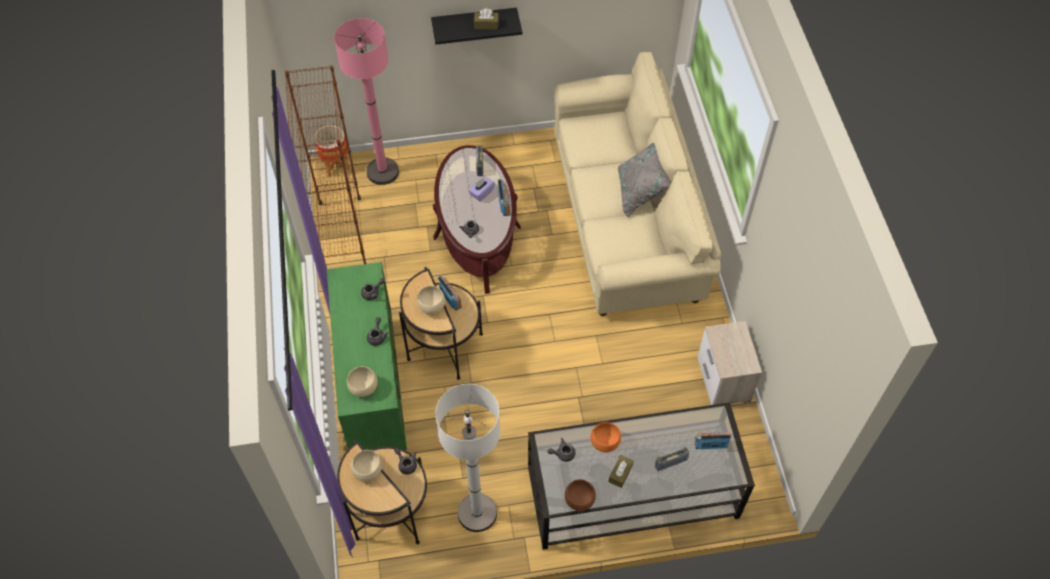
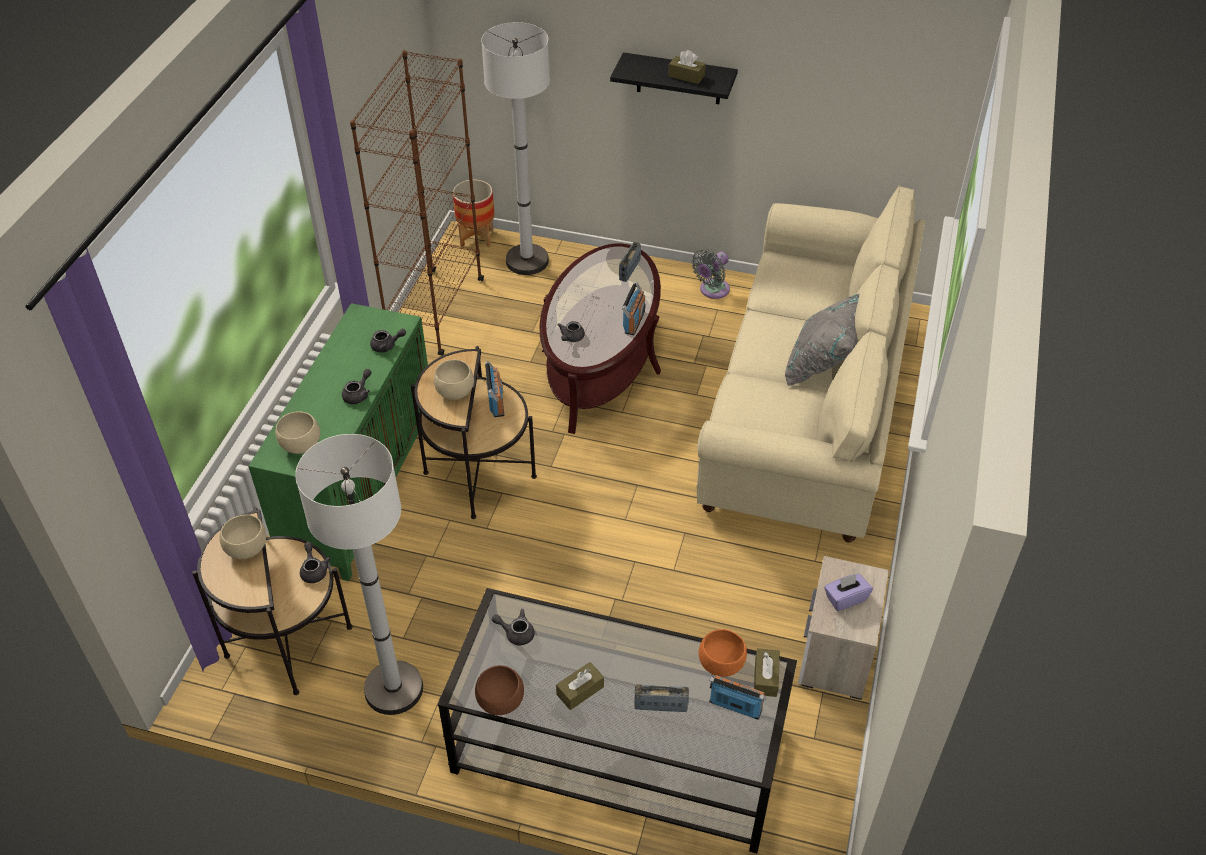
camera: 25 degrees right, 10 degrees down
(383, 172) = (527, 261): pink floor lamp -> white floor lamp
(481, 193) = (613, 300): purple tissue box -> purple tissue box (845, 598)
(521, 151) = (712, 290): none -> grey fan
(604, 442) = (583, 641): orange bowl -> orange bowl (721, 663)
(718, 420) = (765, 677): none -> brown tissue box

